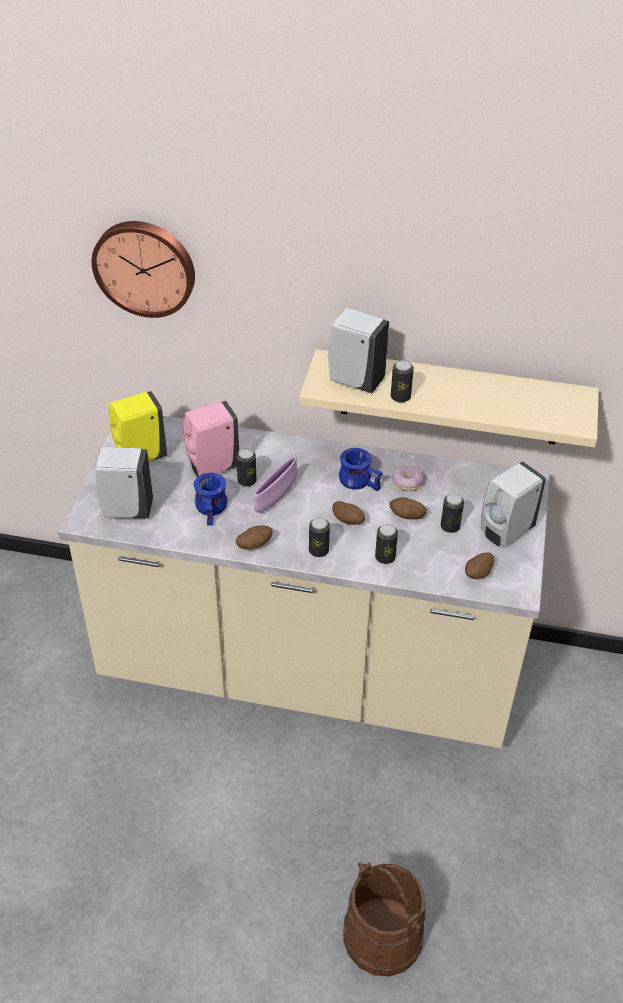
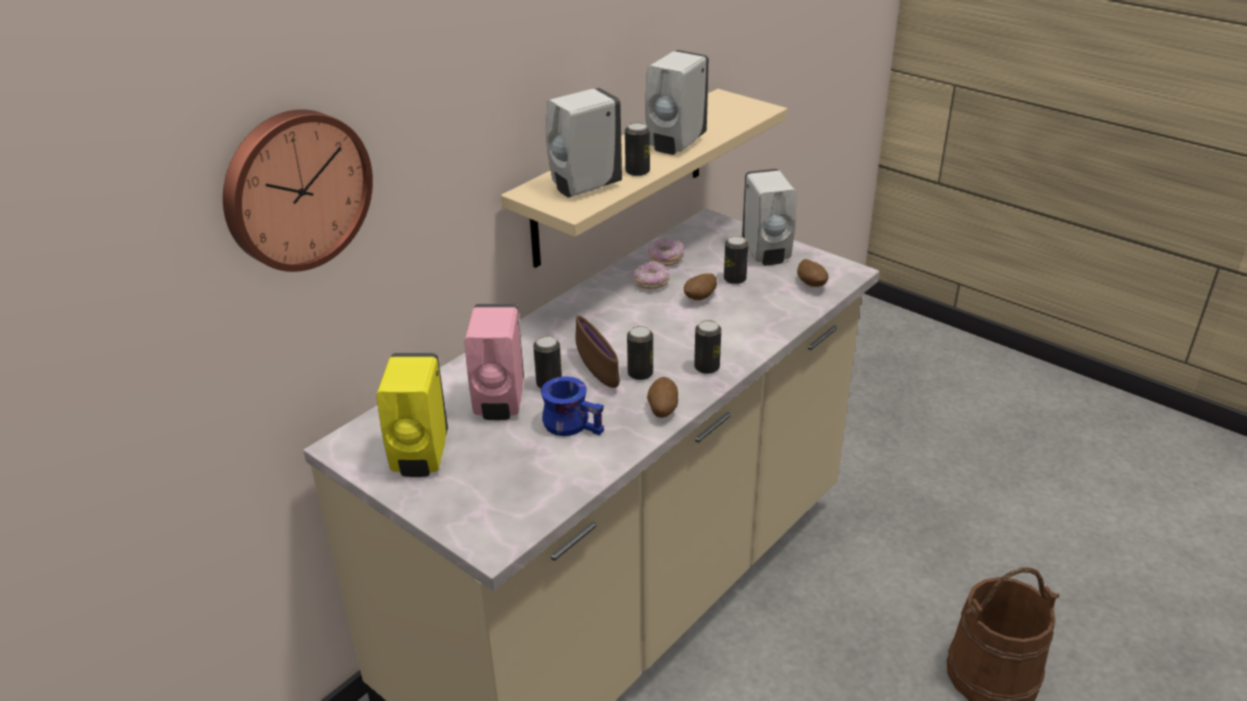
camera: 60 degrees left, 10 degrees down
(125, 510) = (510, 498): white soap dispenser -> white soap dispenser (675, 144)
(276, 498) = (597, 371): purple bowl -> brown bowl
(348, 521) = (677, 335): potato -> none
(360, 480) = (620, 308): blue mug -> none
(385, 557) = (749, 329): can -> can (640, 373)
(447, 479) = (666, 260): none -> donut

